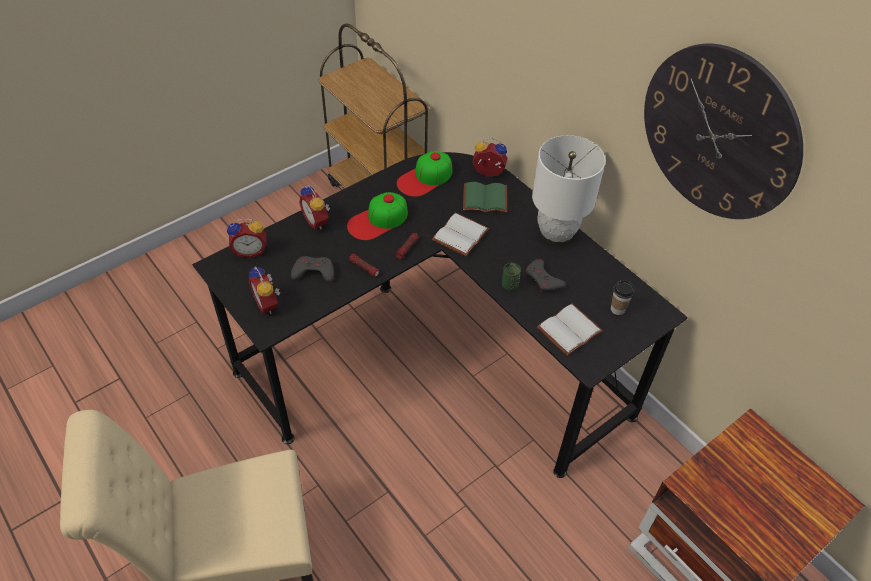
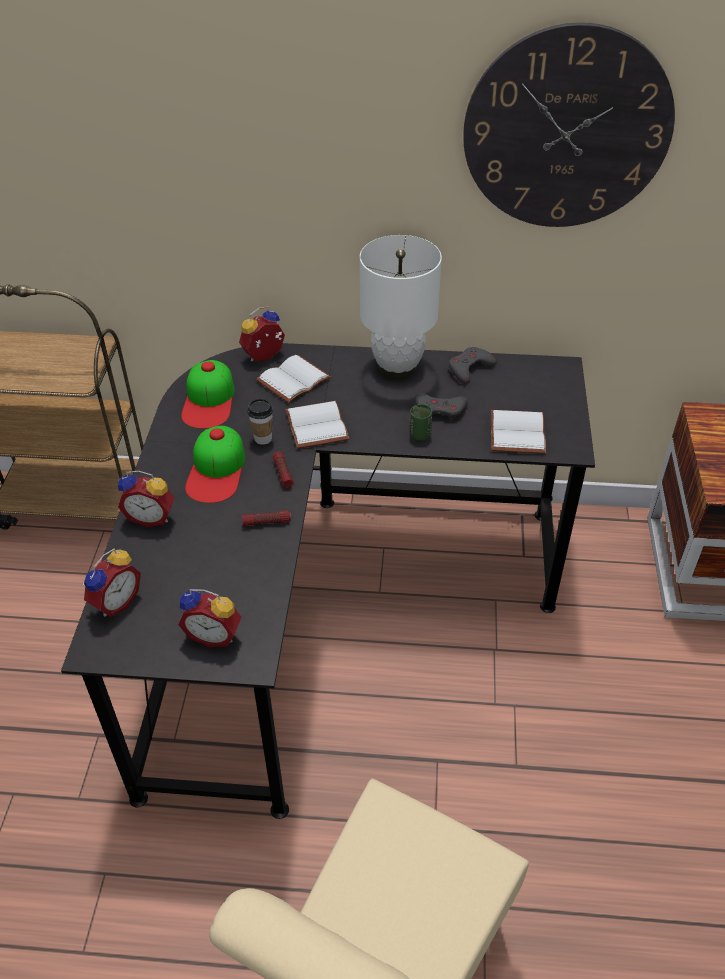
camera: 45 degrees left, 5 degrees down
(313, 272) = (219, 566): grey game controller -> grey game controller (469, 368)
(485, 198) = (293, 379): green book -> white book
(617, 309) = (527, 389): cup -> cup (263, 438)

